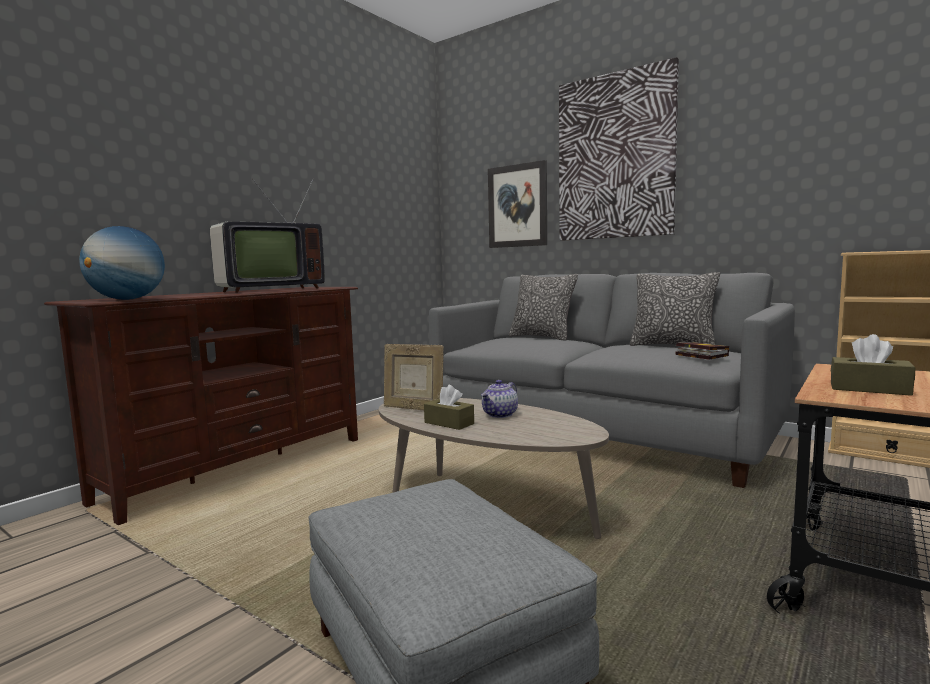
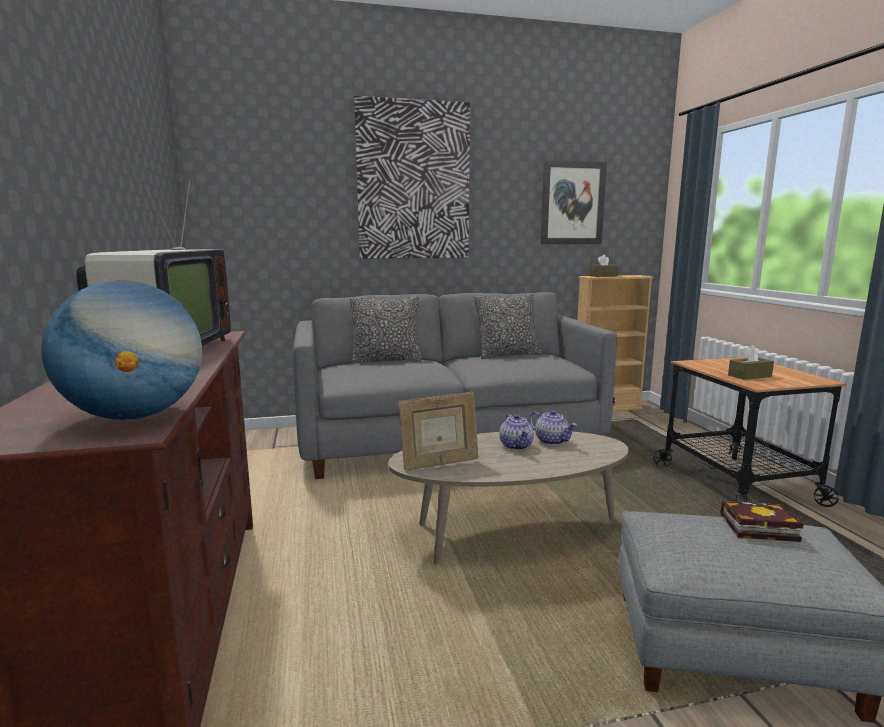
camera: 50 degrees left, 5 degrees up
(449, 423) = (510, 467): brown tissue box -> brown tissue box (603, 276)
(517, 206) = (303, 218): picture -> picture (572, 203)
(540, 420) = (552, 441): none -> teapot
(699, 355) = (556, 361): book -> book (755, 527)

